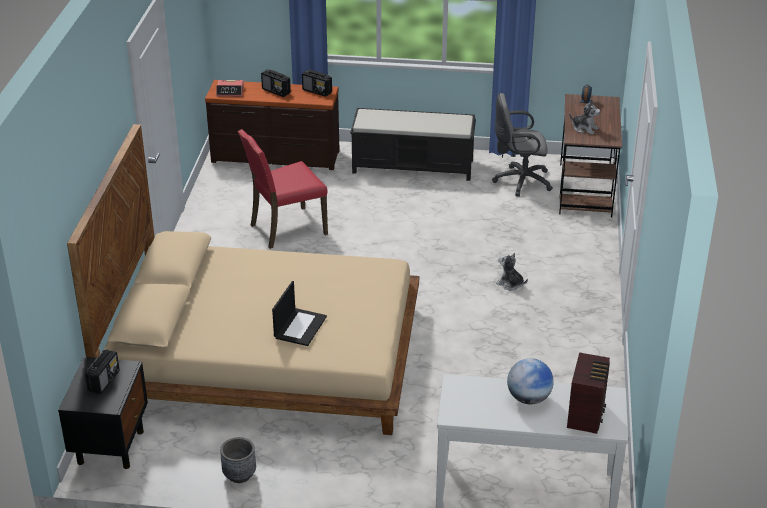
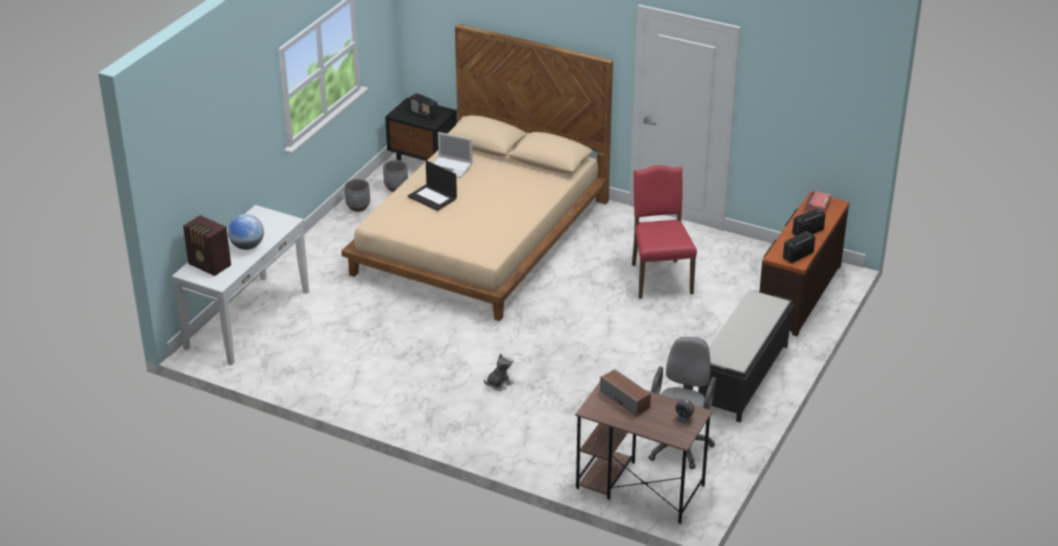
camera: 110 degrees right, 0 degrees up
(179, 454) = (396, 187): none -> grey planter
(223, 333) = (450, 167): none -> laptop
(584, 128) = (625, 399): plush toy -> speaker

